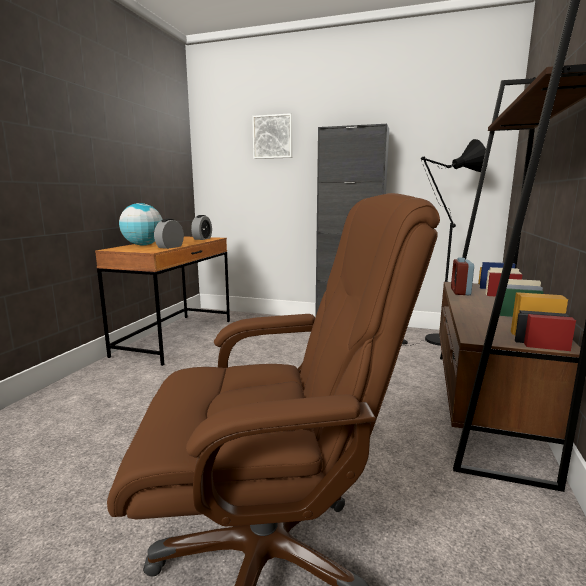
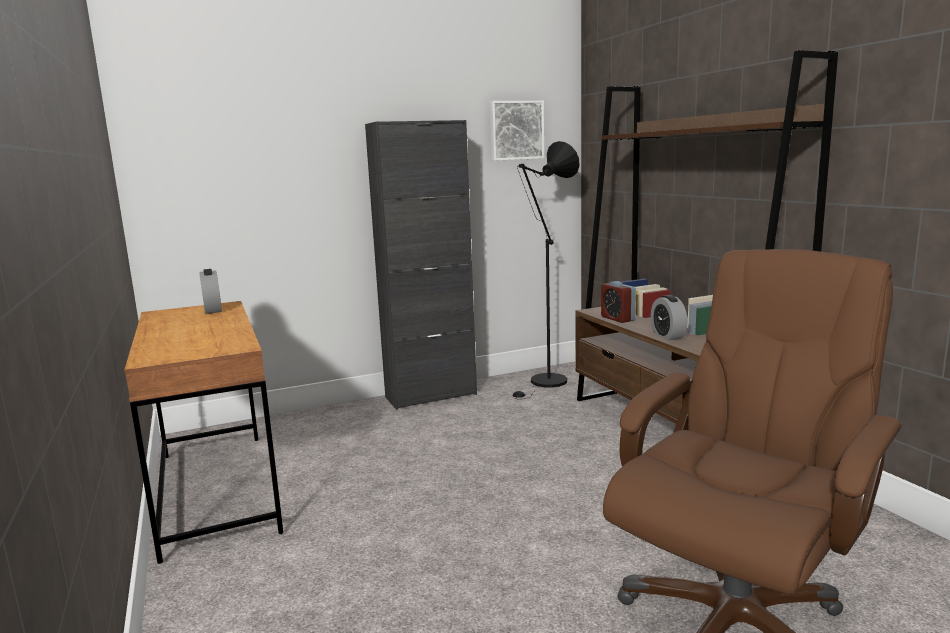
camera: 40 degrees left, 0 degrees up
(143, 245) = (167, 341): globe -> none
(170, 247) = (236, 335): alarm clock -> alarm clock (668, 335)
(273, 137) = (279, 129): picture -> picture (516, 130)

